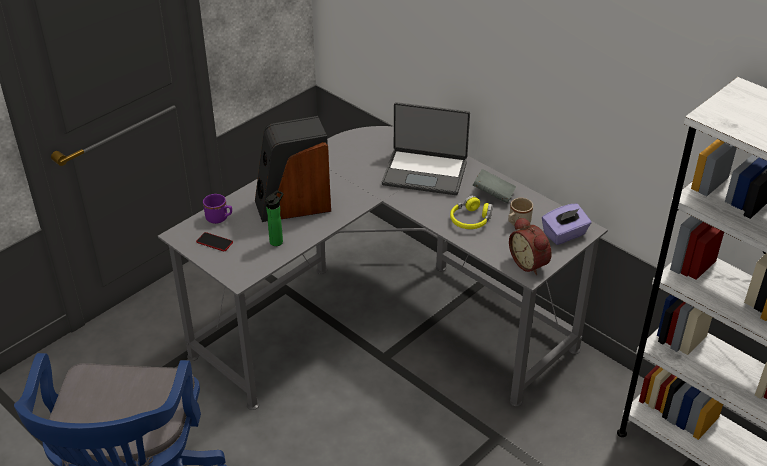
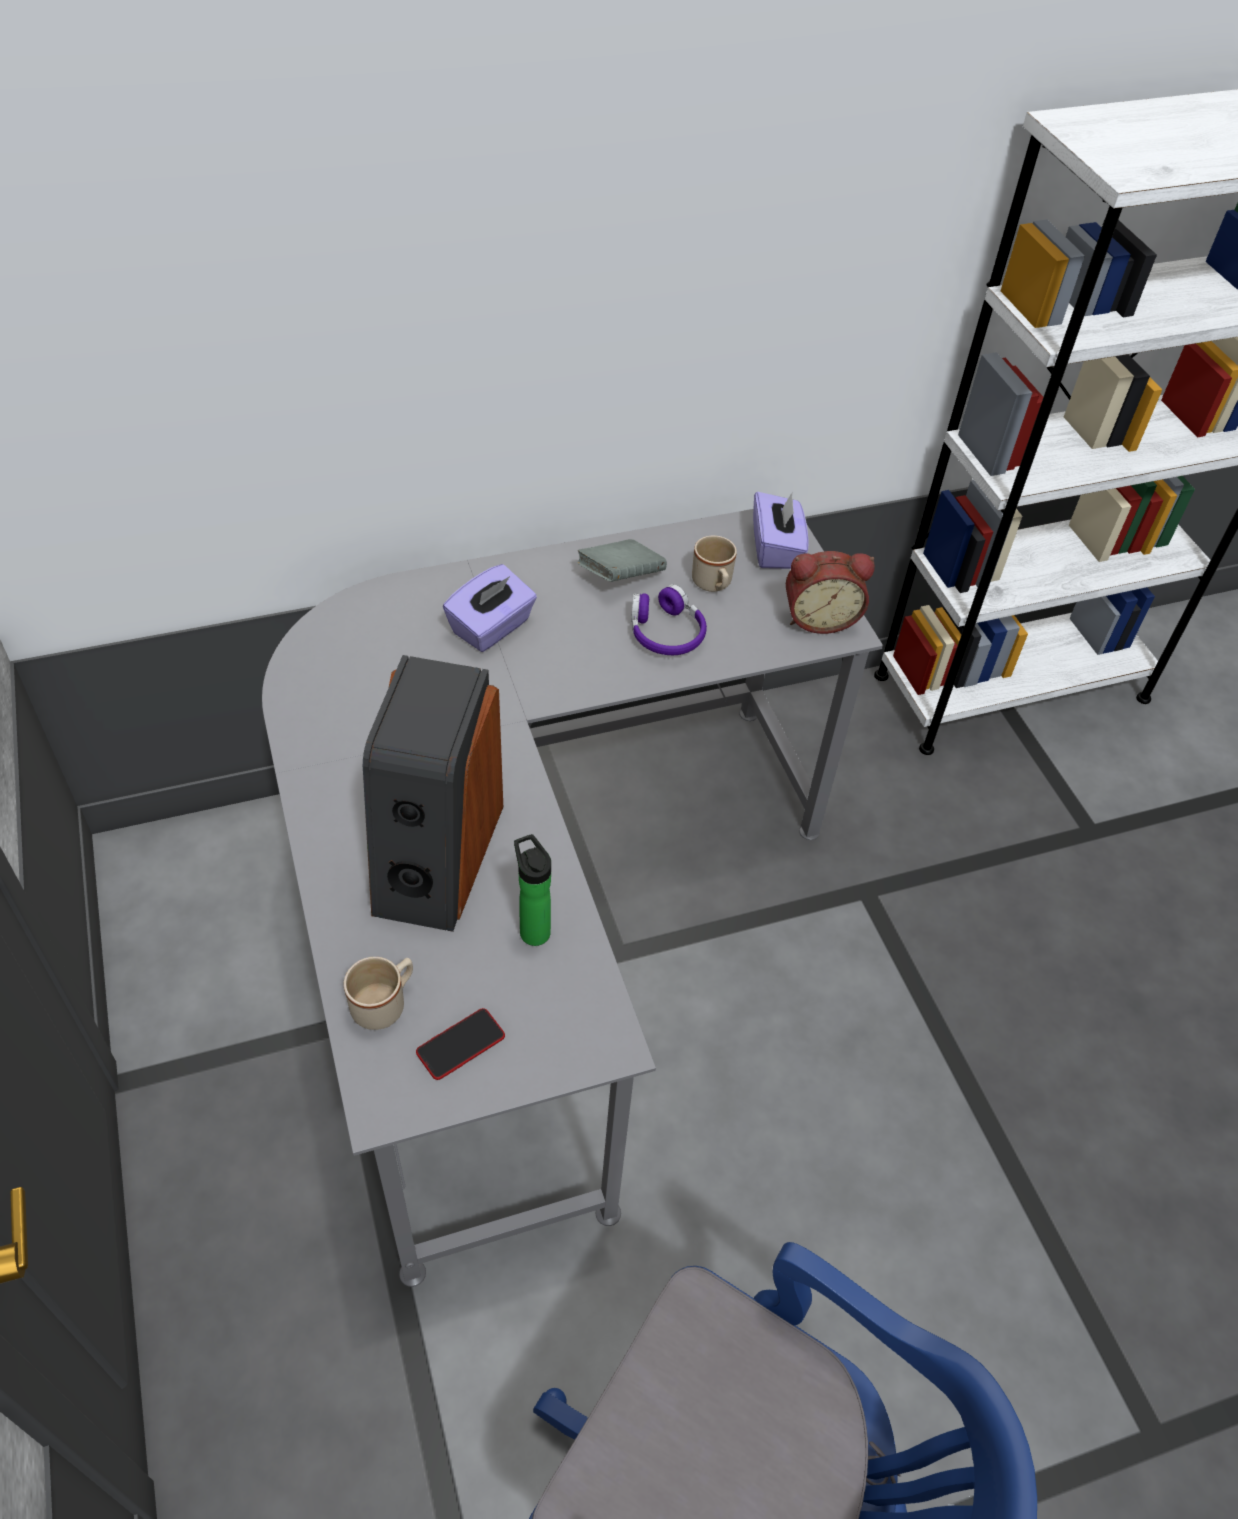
camera: 65 degrees left, 10 degrees up
(219, 218) = (385, 1003): purple mug -> beige mug
(425, 172) = (492, 628): laptop -> purple tissue box
(470, 220) = (665, 633): yellow headphones -> purple headphones

